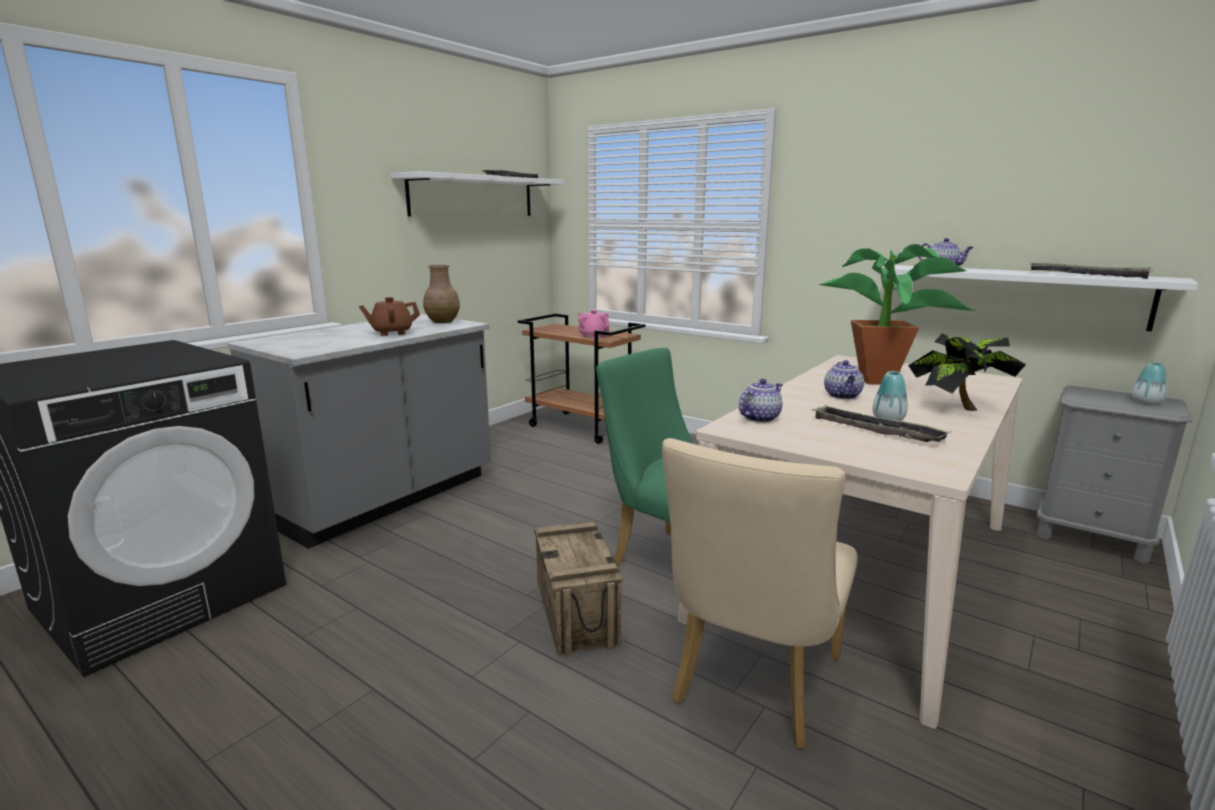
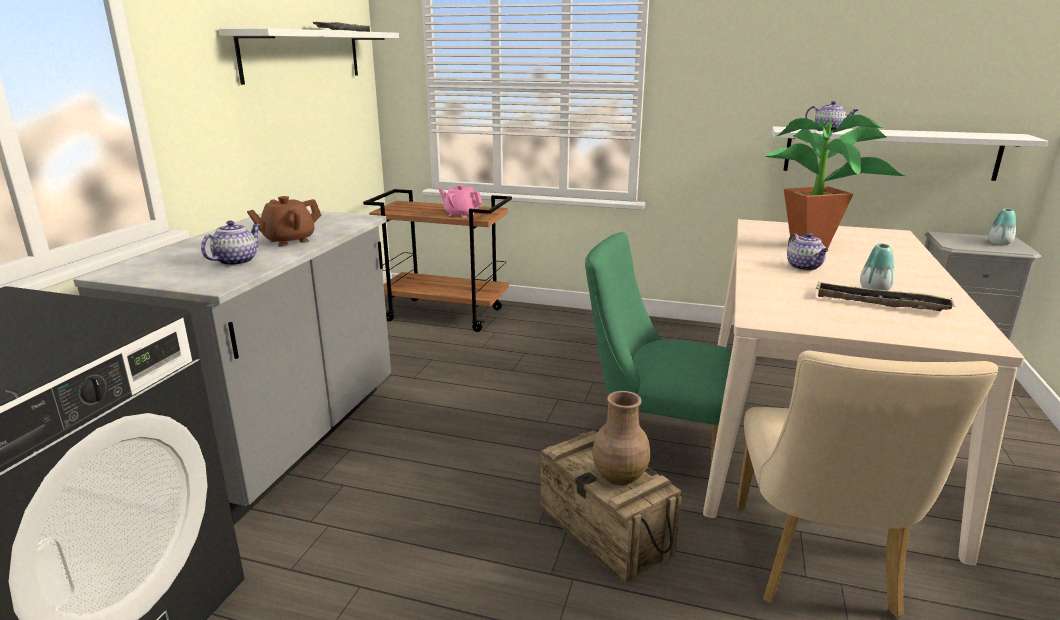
camera: 20 degrees left, 5 degrees up
(443, 321) = (326, 217): brown vase -> brown vase (619, 476)
(759, 418) = (770, 302): teapot -> teapot (236, 261)
(957, 408) = (908, 270): potted plant -> none
(1087, 275) = (954, 134): tray -> none

